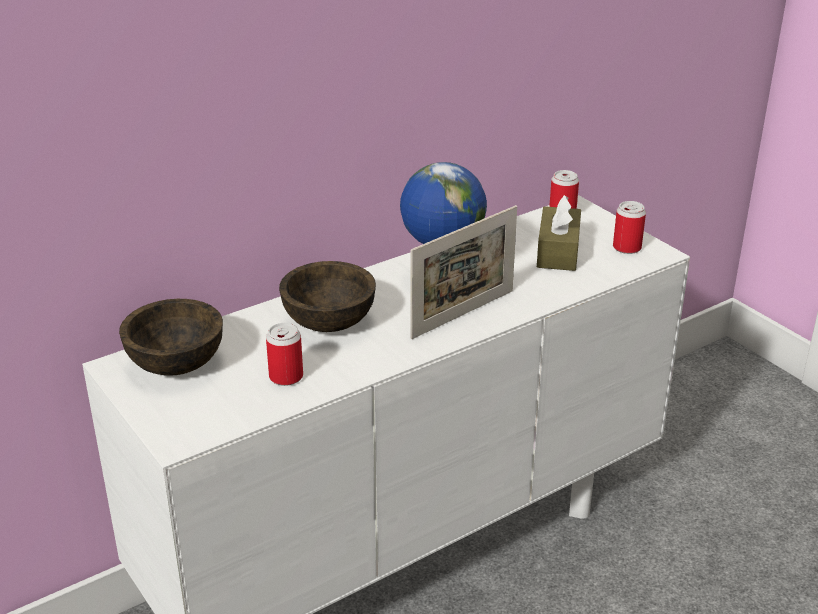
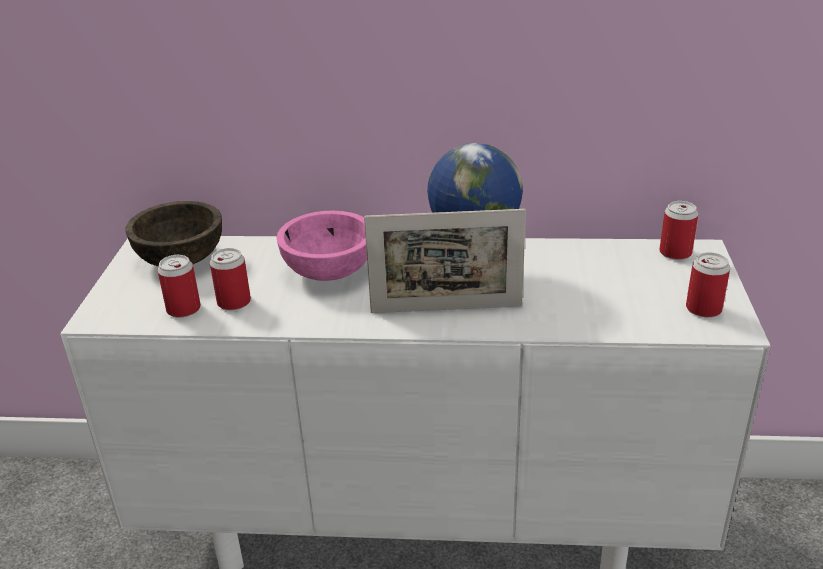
camera: 40 degrees right, 0 degrees up
(250, 400) = (183, 309): none -> can
(329, 321) = (329, 271): brown bowl -> pink bowl
(558, 251) = (621, 286): brown tissue box -> none

